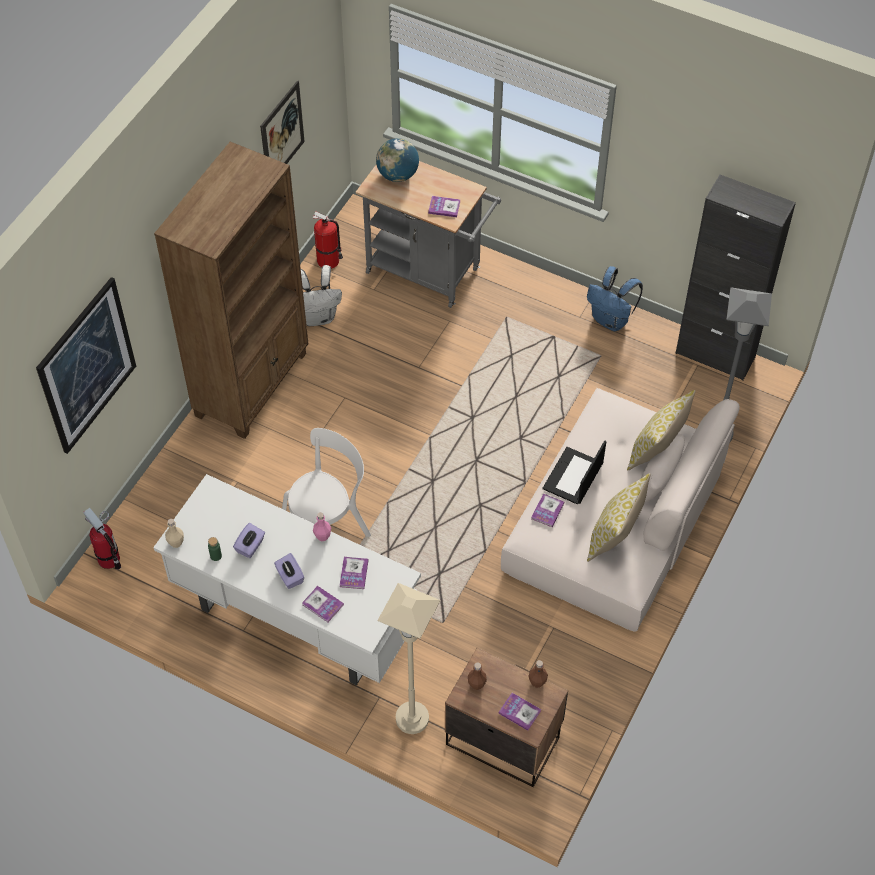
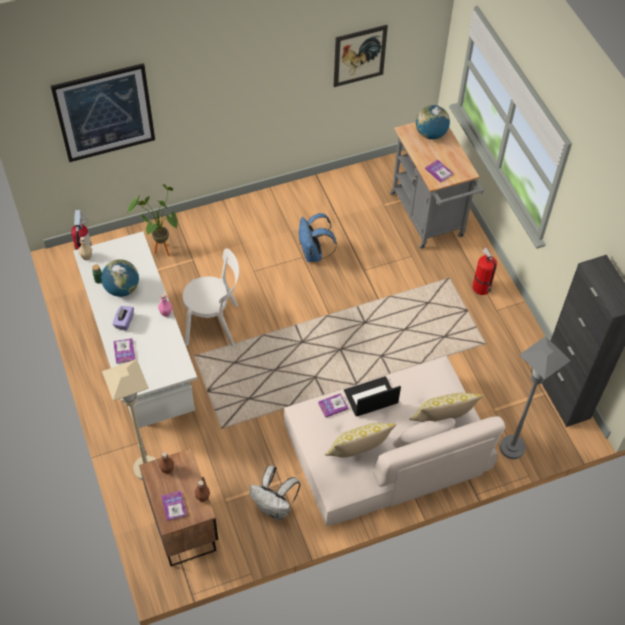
camera: 40 degrees right, 0 degrees up
(188, 494) = (160, 248): none -> potted plant
(250, 546) = (122, 288): purple tissue box -> globe
(253, 384) = (259, 212): brown bookcase -> none
(318, 316) = (335, 200): white backpack -> white backpack (275, 507)
(329, 260) = (376, 172): fire extinguisher -> fire extinguisher (482, 288)
(354, 573) = (160, 347): book -> none
(611, 320) = (516, 326): blue backpack -> blue backpack (313, 254)

